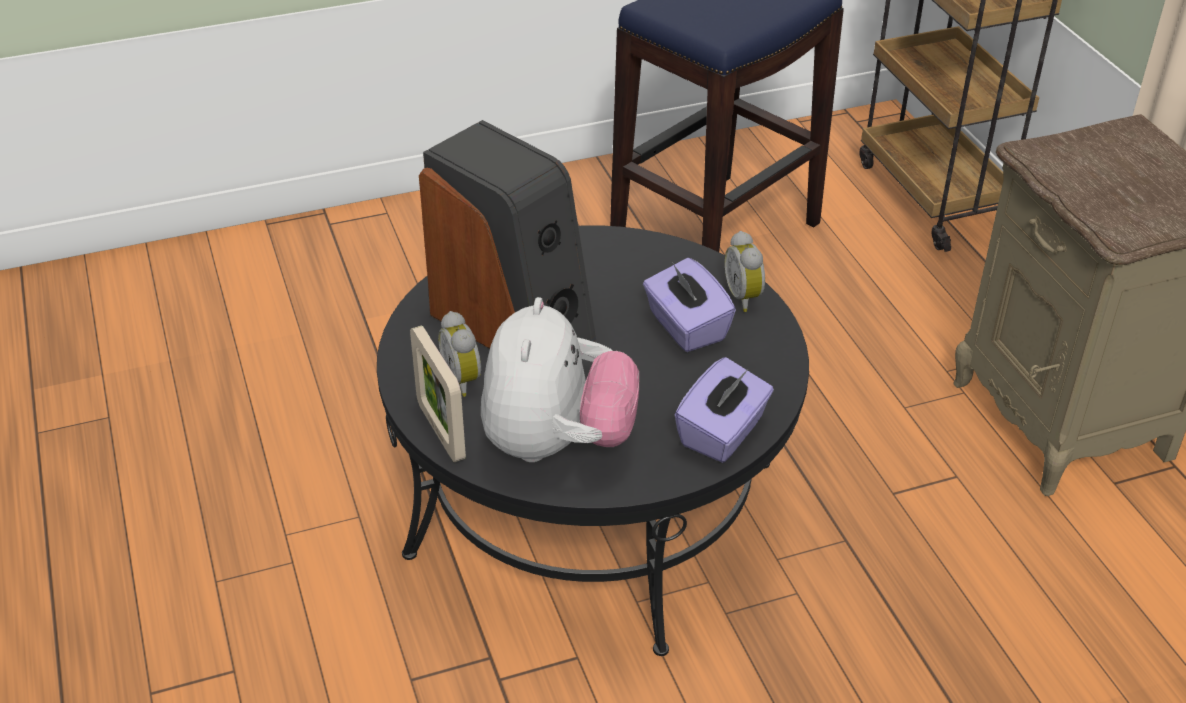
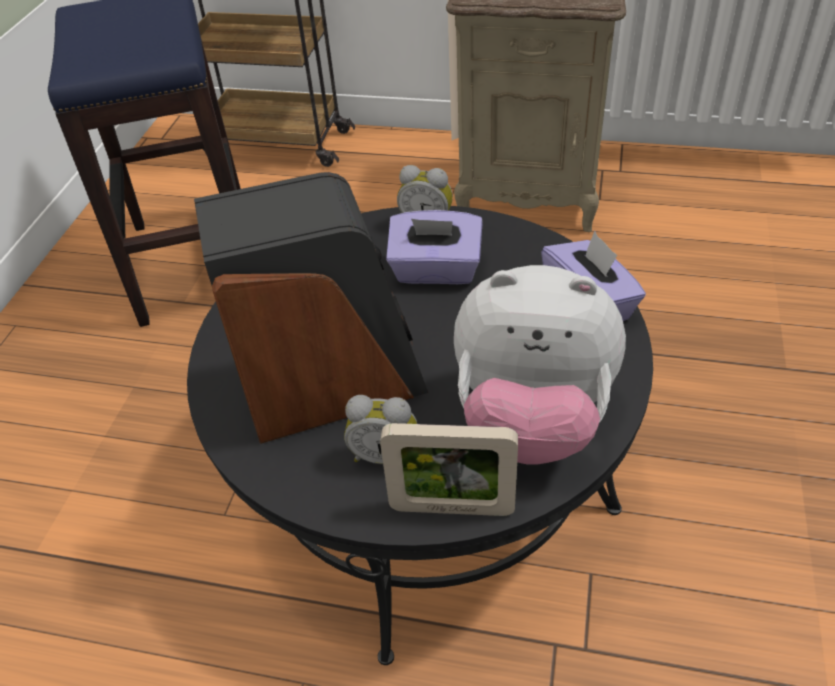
camera: 55 degrees left, 5 degrees up
(557, 444) = (531, 420): plush toy -> plush toy turned 150 degrees clockwise

